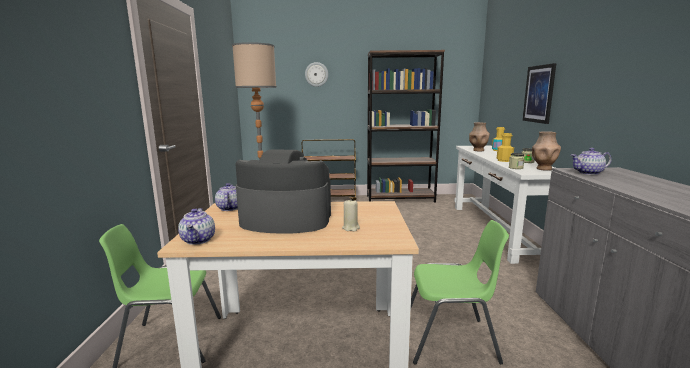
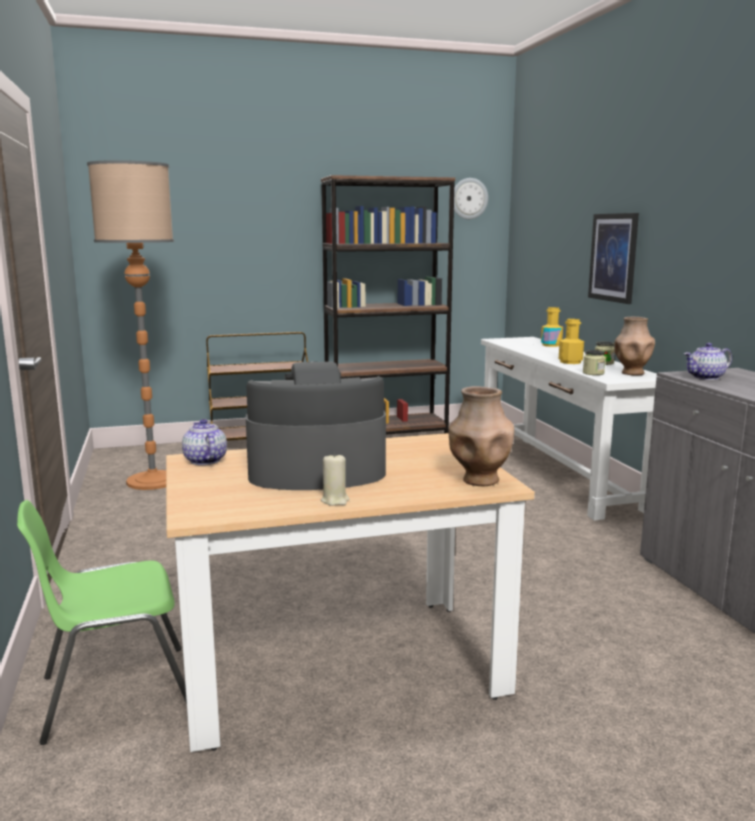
camera: 15 degrees left, 0 degrees up
(198, 240) = (213, 508): teapot -> none
(316, 74) = (228, 214): wall clock -> wall clock (469, 198)
(351, 228) = (424, 474): beige candle -> beige candle (335, 500)
(451, 340) = (548, 630): green chair -> none
(478, 150) = (521, 346): brown vase -> brown vase (479, 480)

